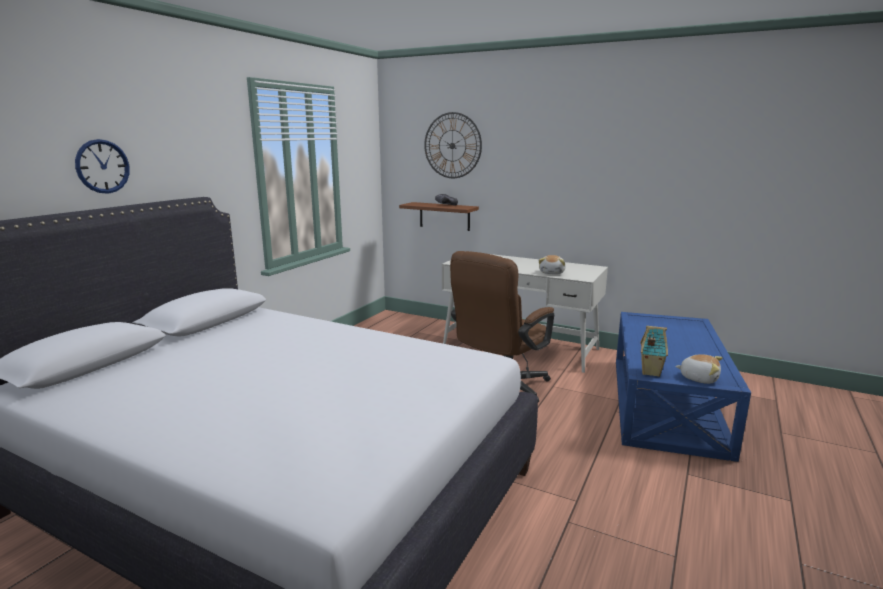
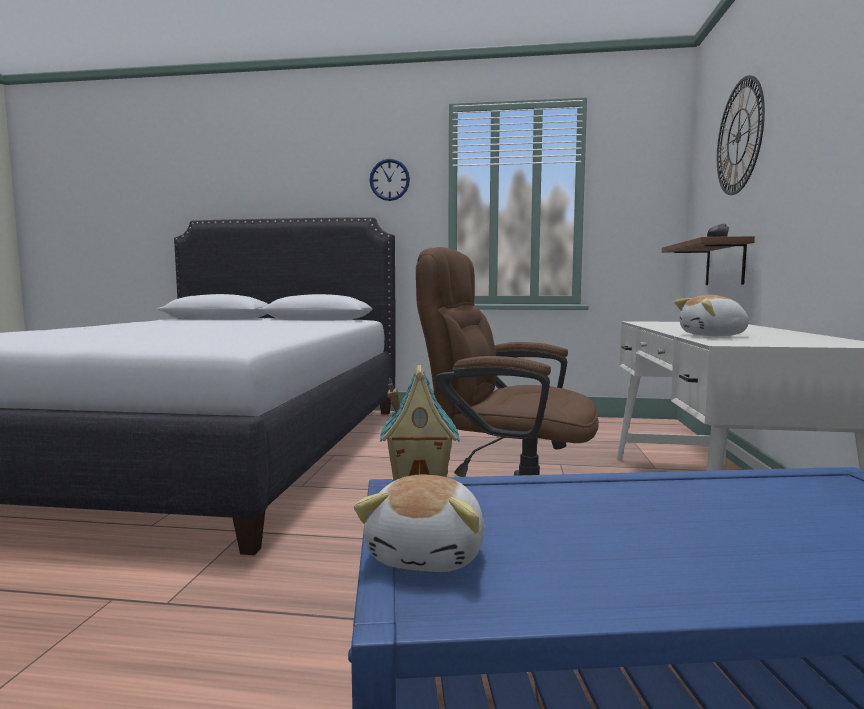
camera: 70 degrees right, 10 degrees down
(102, 166) = (296, 189): wall clock -> wall clock (389, 180)

